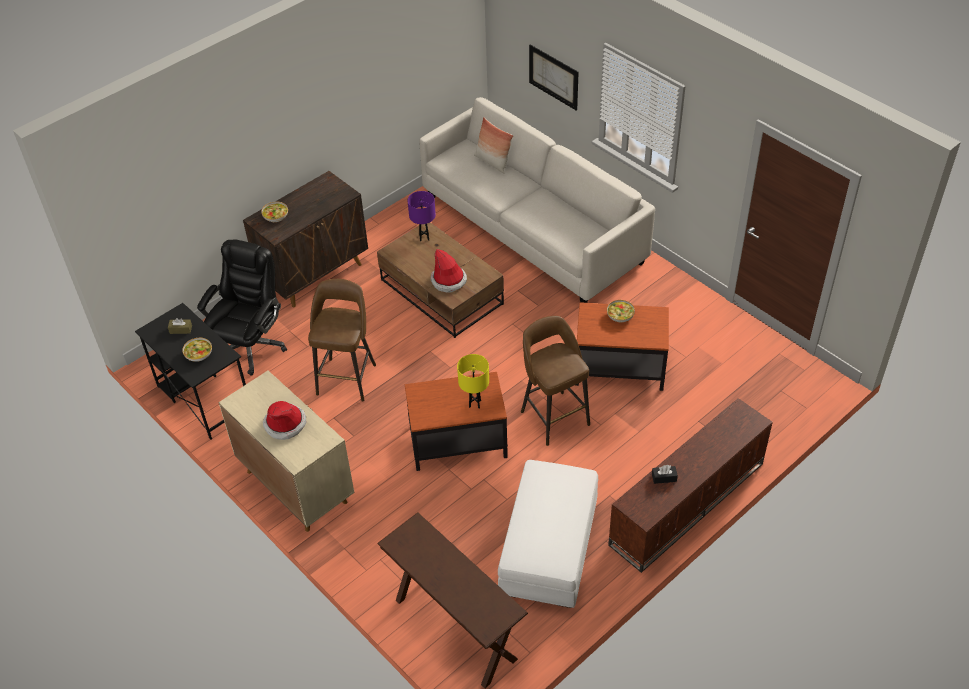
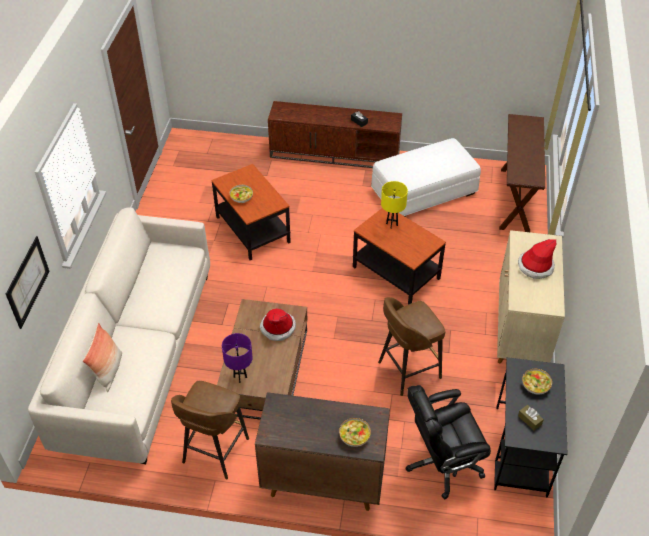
camera: 130 degrees left, 0 degrees up
(554, 416) = (327, 238): brown stool -> brown stool (214, 452)

